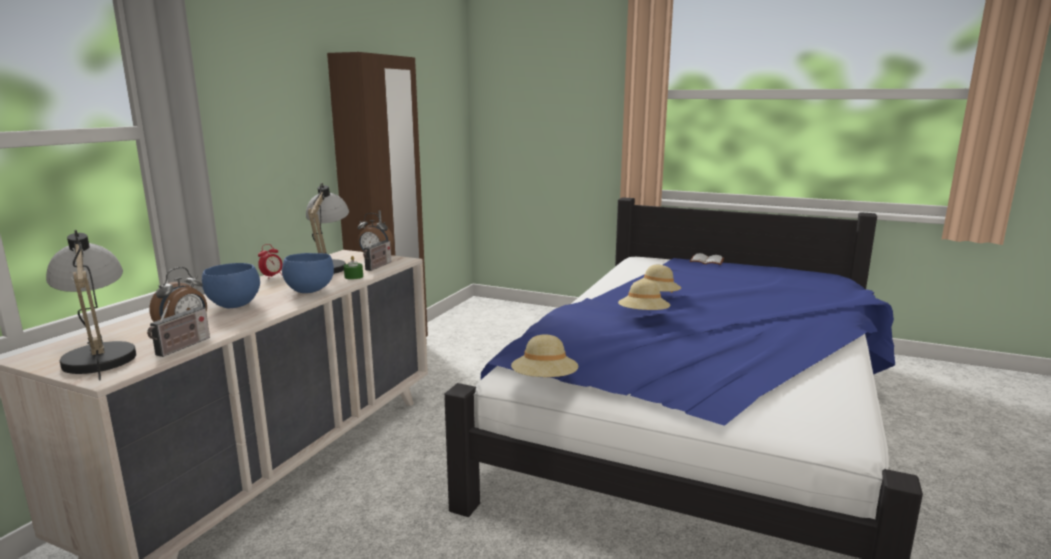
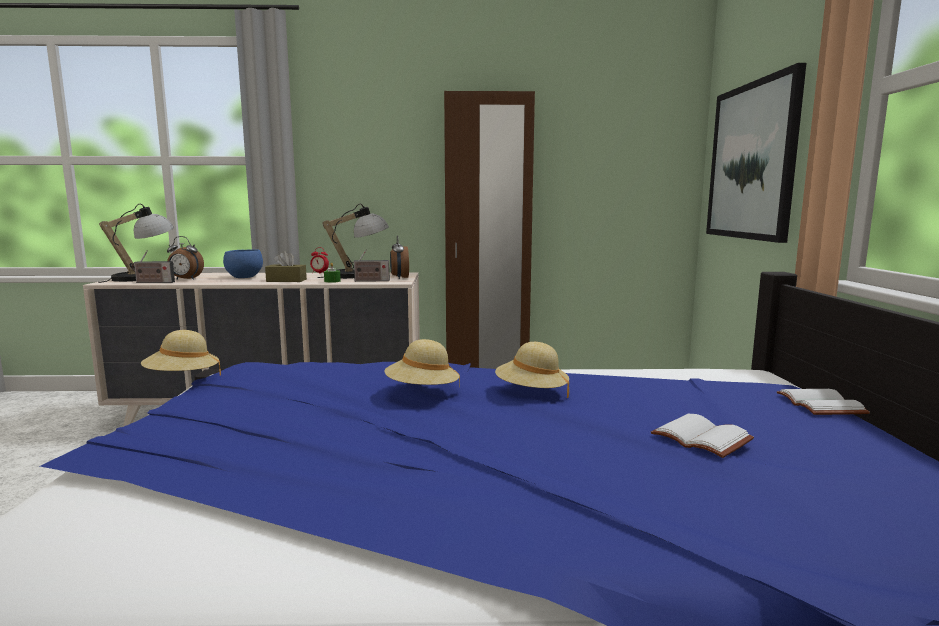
camera: 65 degrees right, 5 degrees down
(310, 290) = (286, 280): blue bowl -> brown tissue box
(540, 122) = (752, 161): none -> picture
(746, 284) = (698, 438): none -> white book

